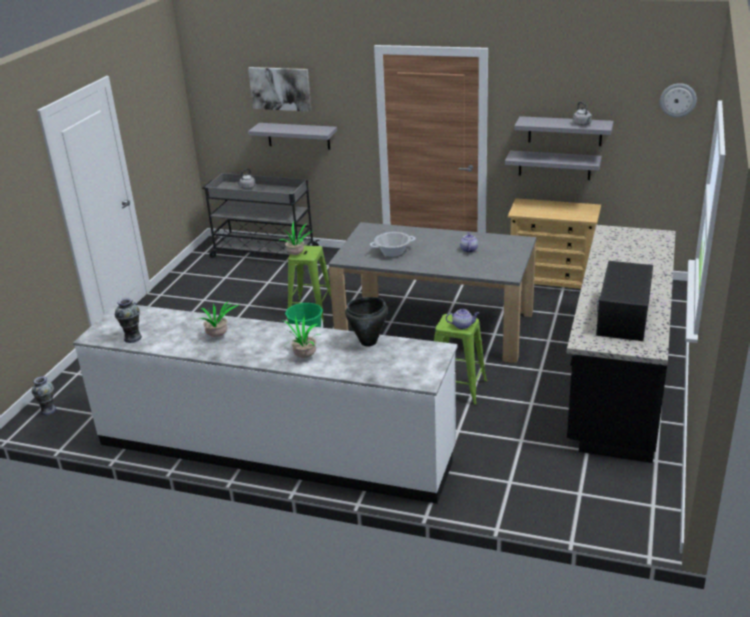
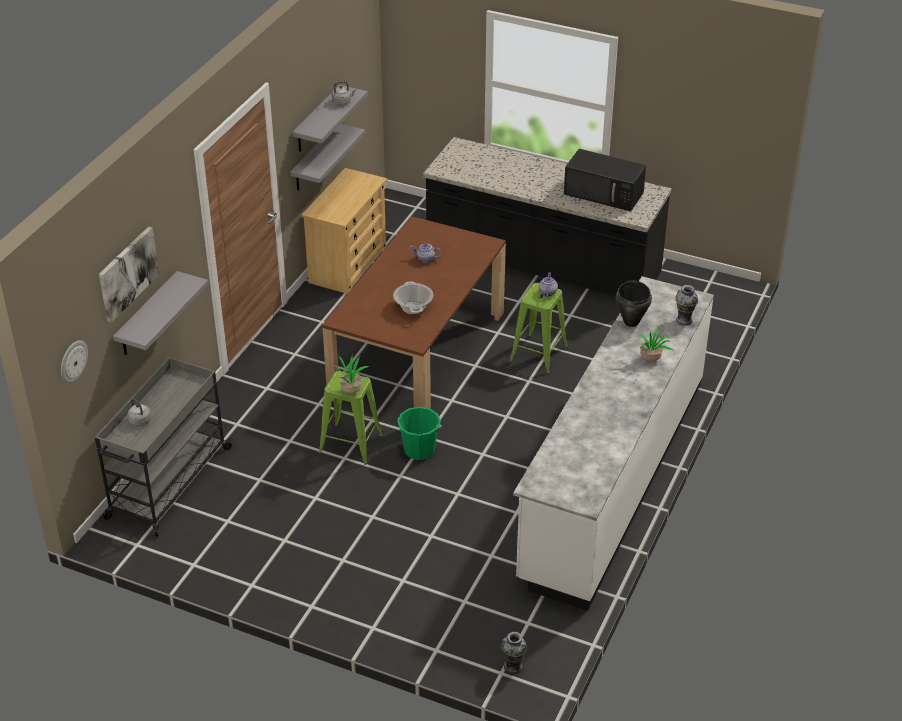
camera: 85 degrees left, 10 degrees up
(133, 338) = (596, 472): vase -> vase (684, 320)
(218, 336) = (604, 413): potted plant -> none
(435, 326) = (419, 354): grey dining table -> brown dining table
(678, 100) = (366, 35): wall clock -> wall clock (73, 361)

